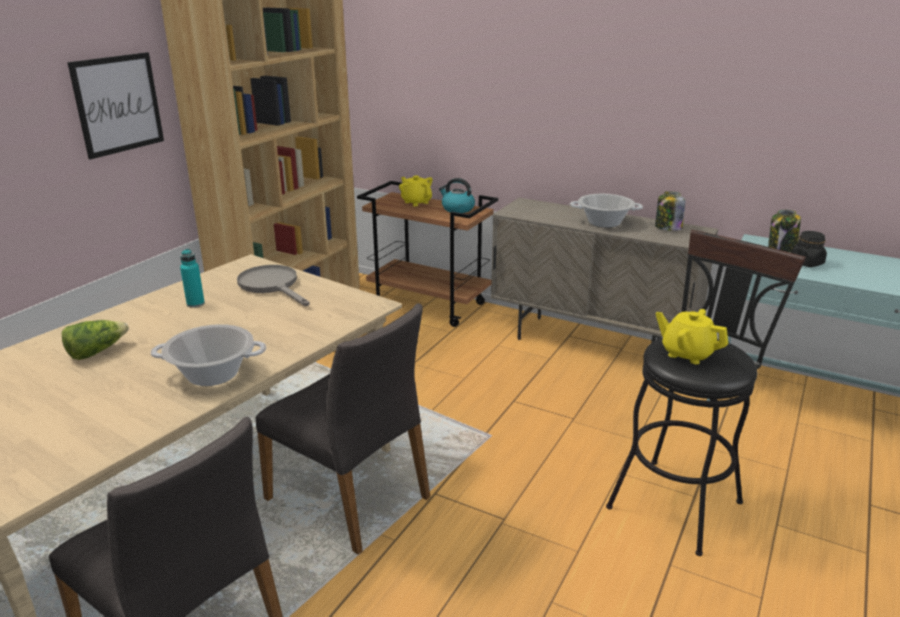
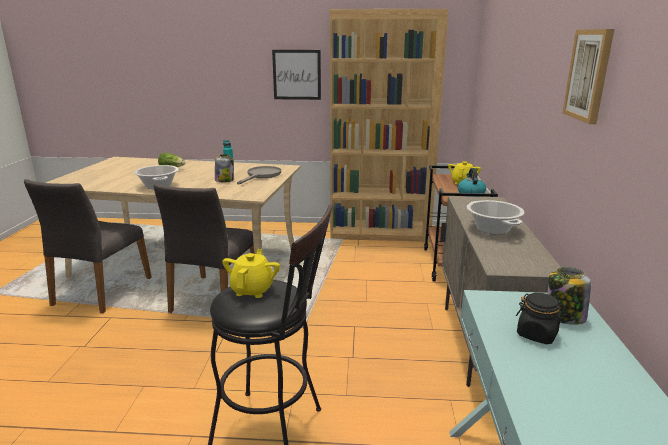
camera: 65 degrees right, 5 degrees down
(667, 228) = (524, 254): jar -> jar (224, 180)
(693, 59) = (589, 75): none -> picture

